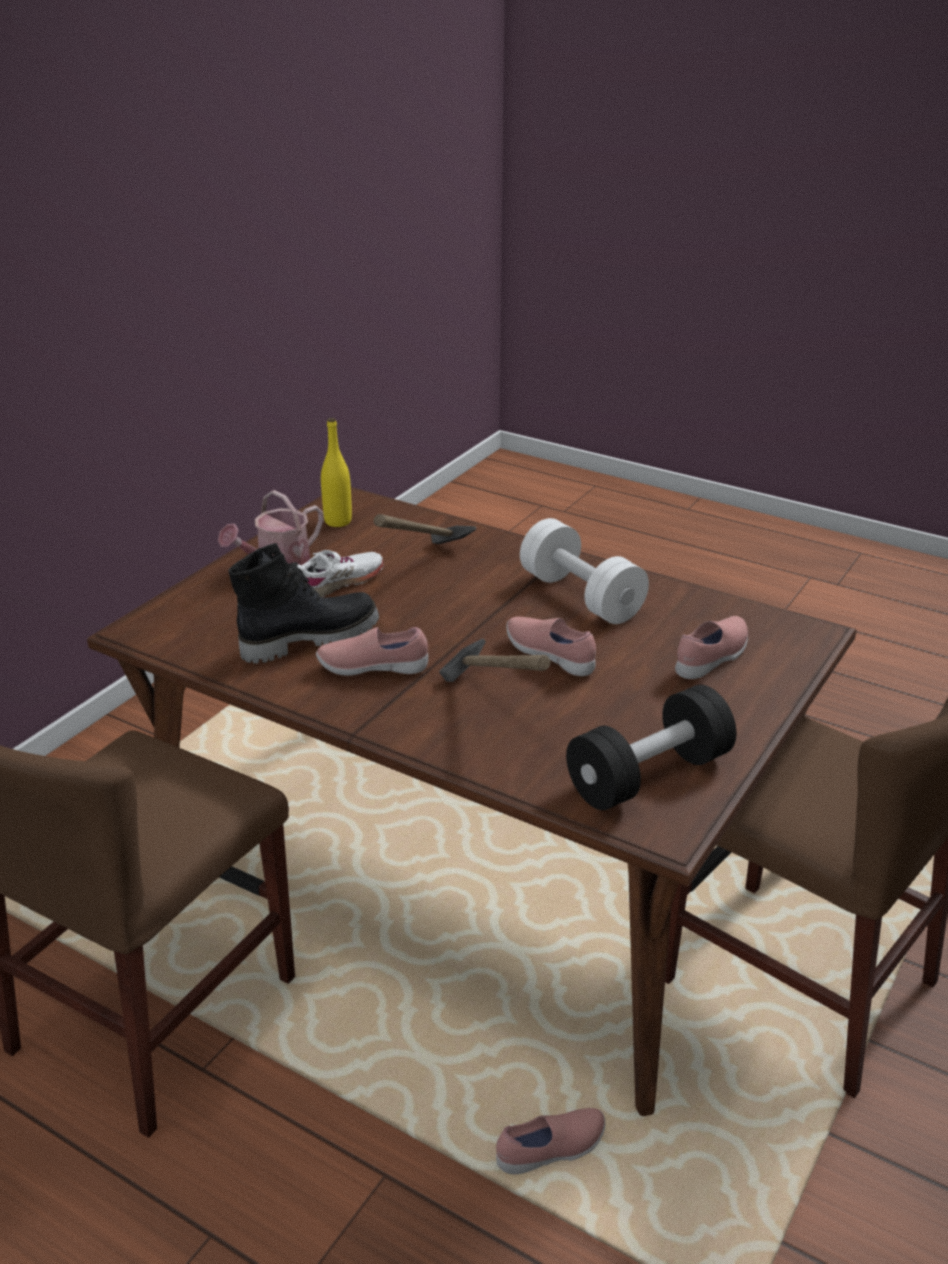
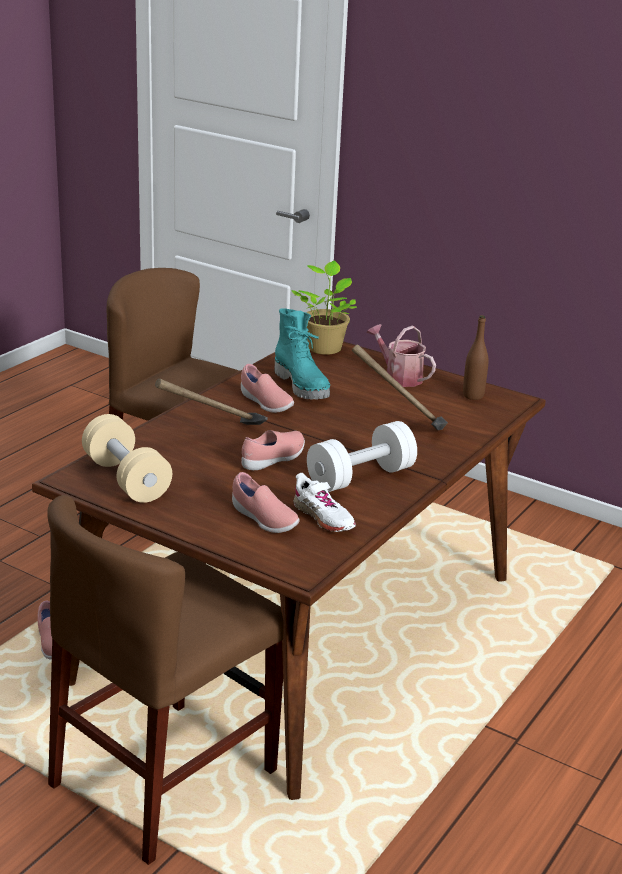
camera: 90 degrees right, 5 degrees down
(162, 622) = (324, 347): none -> potted plant
(309, 639) = (303, 386): black boot -> turquoise boot
(338, 521) = (473, 396): yellow bottle -> brown bottle
(339, 583) = (377, 395): white shoe -> white shoe (323, 517)
(373, 668) = (265, 403): pink shoe -> pink shoe turned 135 degrees clockwise
(649, 775) = (126, 479): black dumbbell -> beige dumbbell

